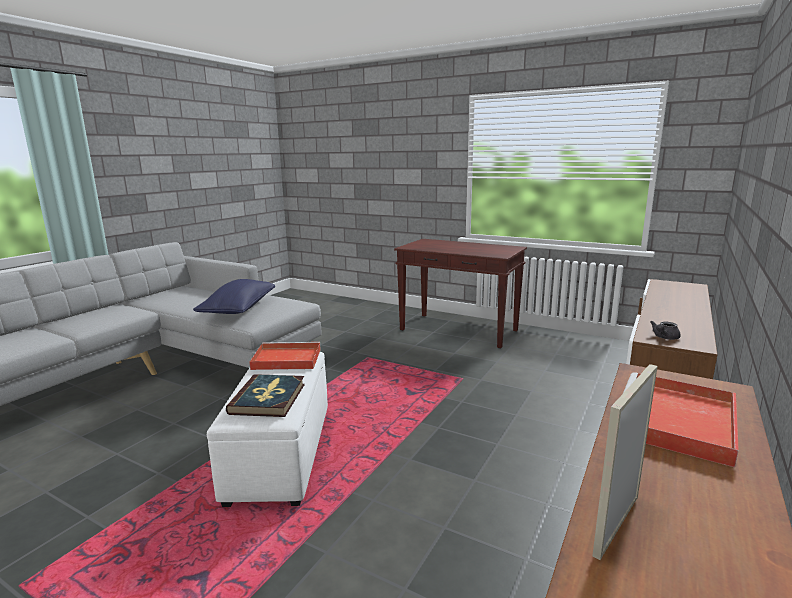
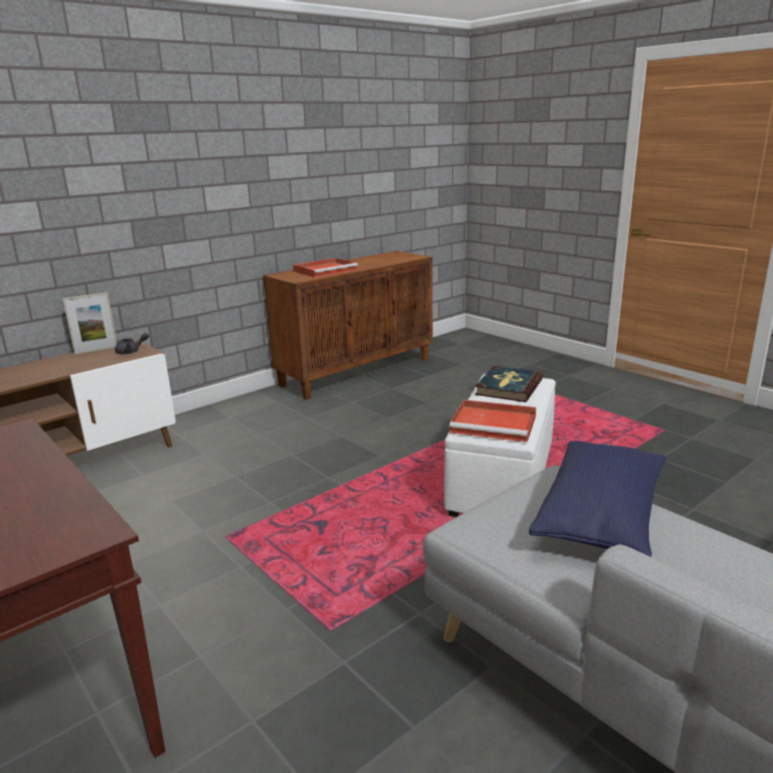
camera: 160 degrees left, 5 degrees up
(616, 524) = (392, 261): picture frame -> picture frame (96, 350)

